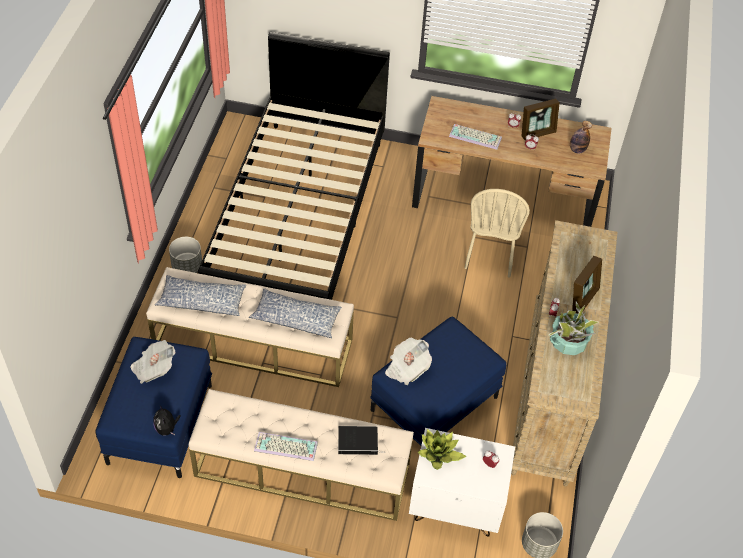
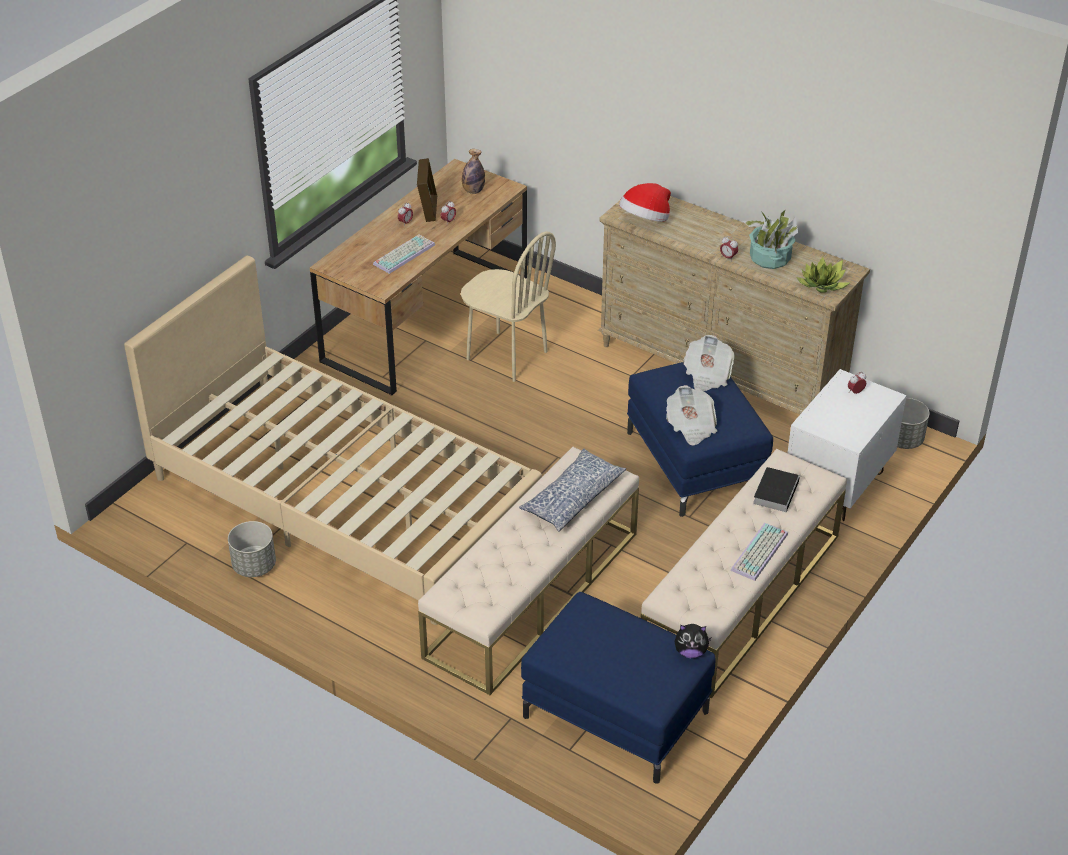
camera: 65 degrees left, 10 degrees down
(153, 368) = (592, 643): newspaper -> newspaper (707, 375)
(187, 267) = (365, 628): grey planter -> grey planter (254, 566)
(202, 301) = (499, 576): pillow -> none
(298, 216) = (343, 499): black bed -> beige bed
(439, 454) = (829, 424): potted plant -> potted plant (822, 285)
(569, 248) = (645, 220): none -> hat
(583, 298) = (717, 232): picture frame -> none

